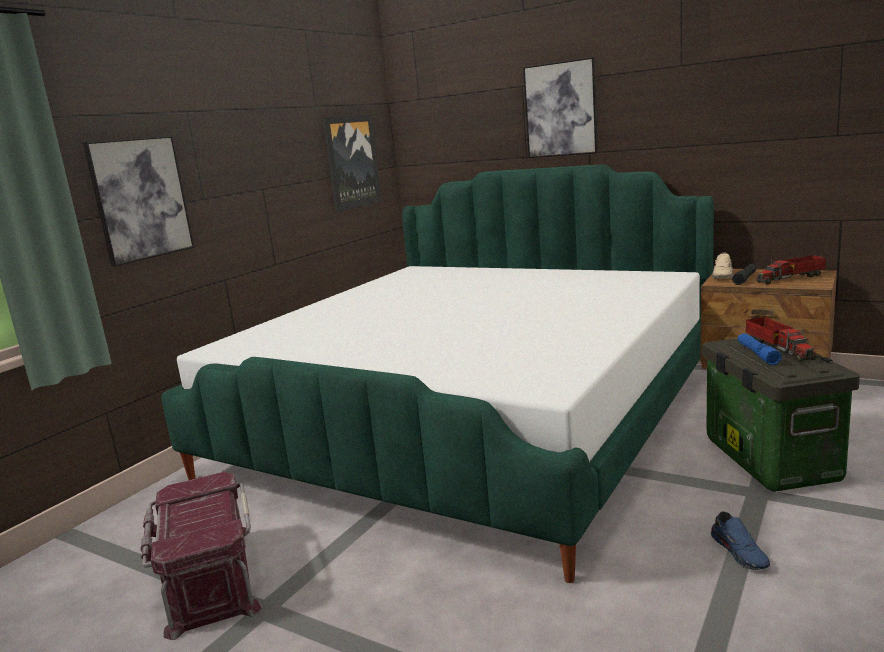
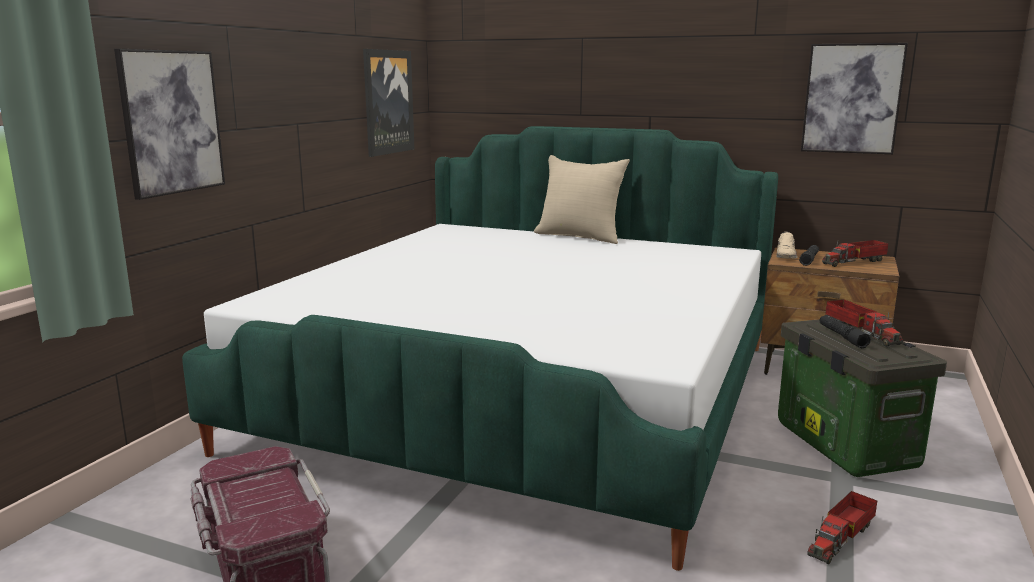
camera: 10 degrees left, 0 degrees up
(530, 270) = (580, 236): none -> beige pillow
(560, 109) = (623, 67): picture -> picture (852, 98)
(740, 552) = (841, 538): blue shoe -> toy truck
(757, 354) = (842, 337): blue flashlight -> black flashlight

